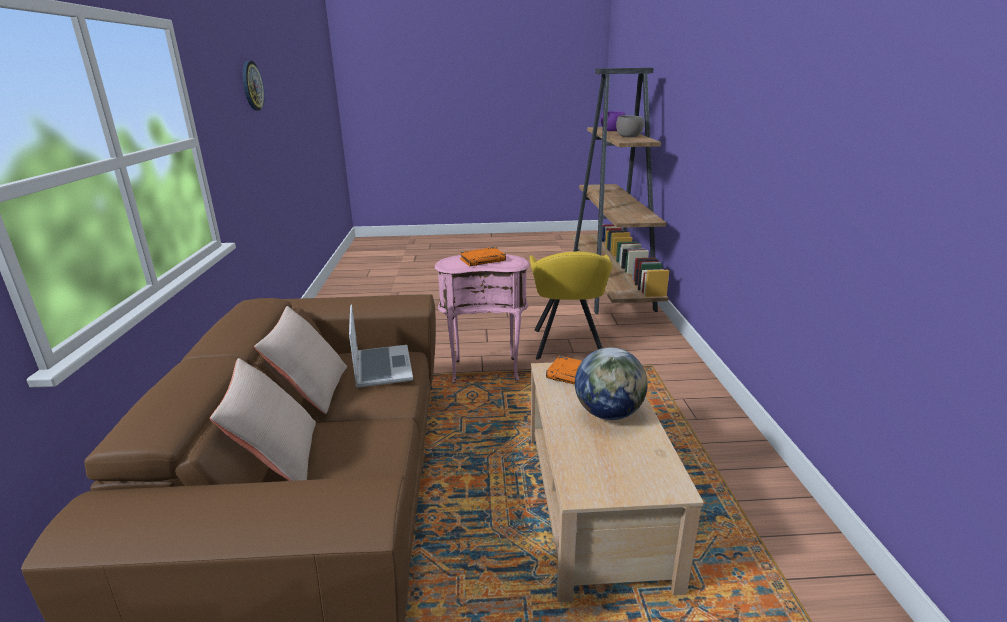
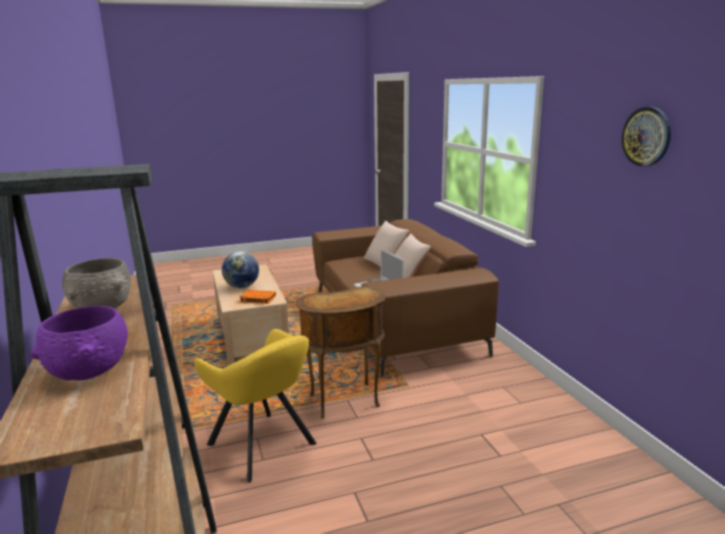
camera: 165 degrees right, 5 degrees down
(483, 260) = (341, 299): orange book -> none
(485, 369) = (345, 402): pink side table -> brown side table
(567, 345) = (263, 447): yellow armchair -> yellow armchair turned 150 degrees clockwise

